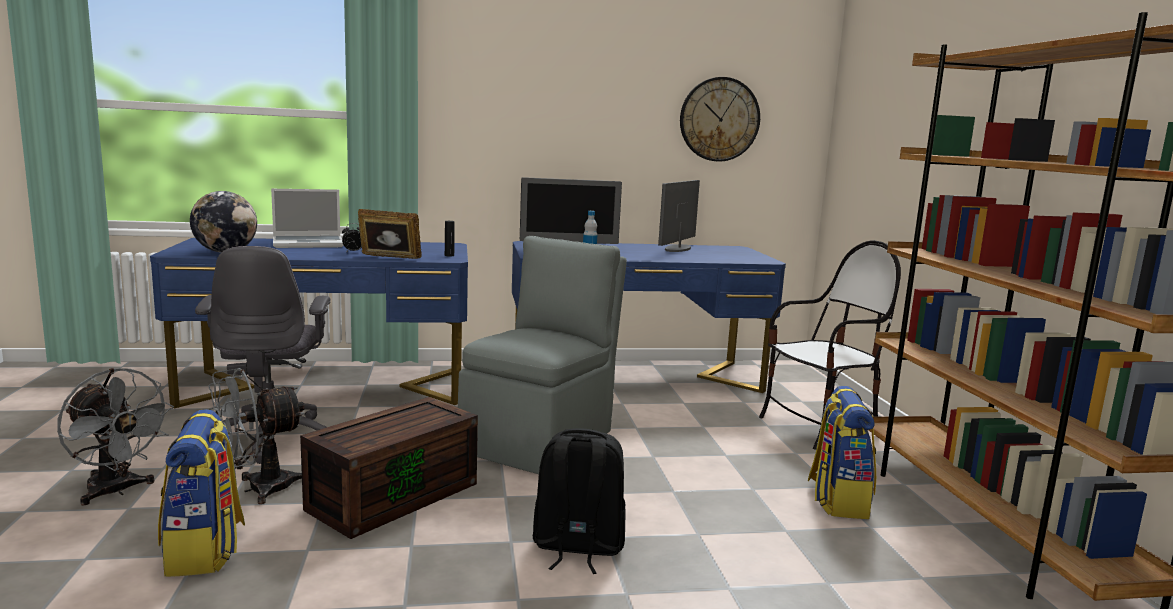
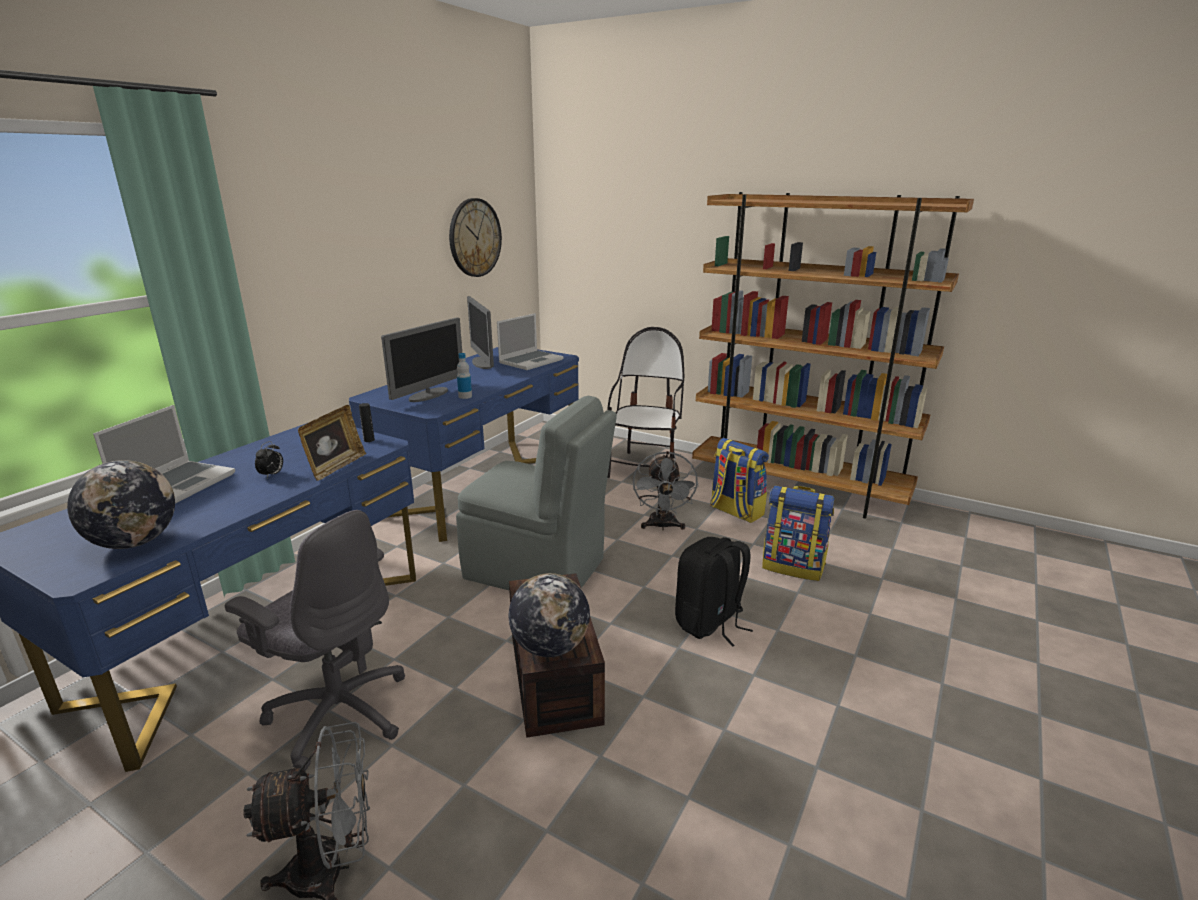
camera: 50 degrees left, 10 degrees up
(205, 551) = (544, 824): backpack -> backpack (793, 566)
(258, 489) = (452, 755): grey fan -> grey fan (662, 526)
(347, 434) = (550, 647): none -> globe
(389, 258) = (335, 467): picture frame -> picture frame turned 150 degrees clockwise
(541, 440) = (538, 570): grey chair -> grey chair turned 135 degrees clockwise
(724, 256) = (531, 361): none -> laptop

